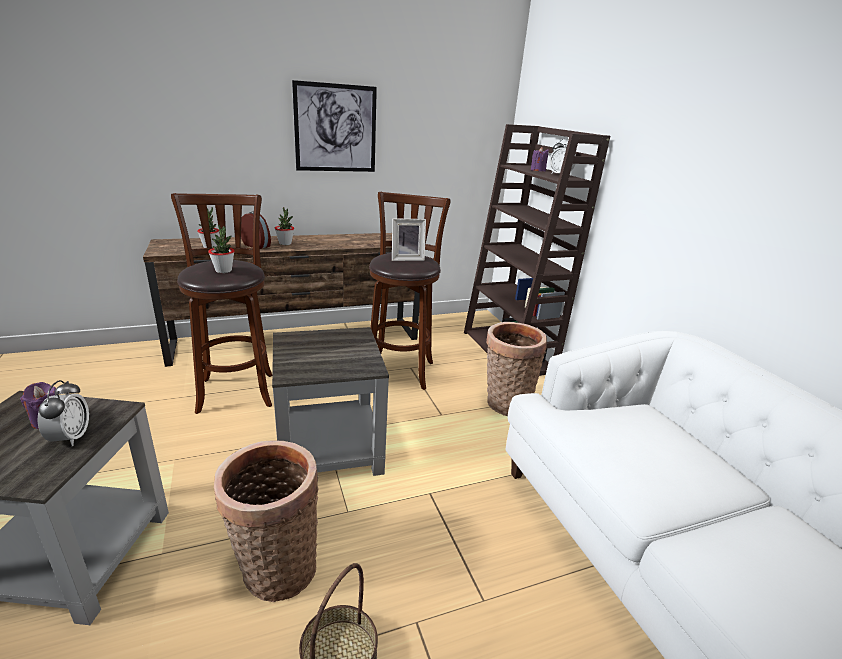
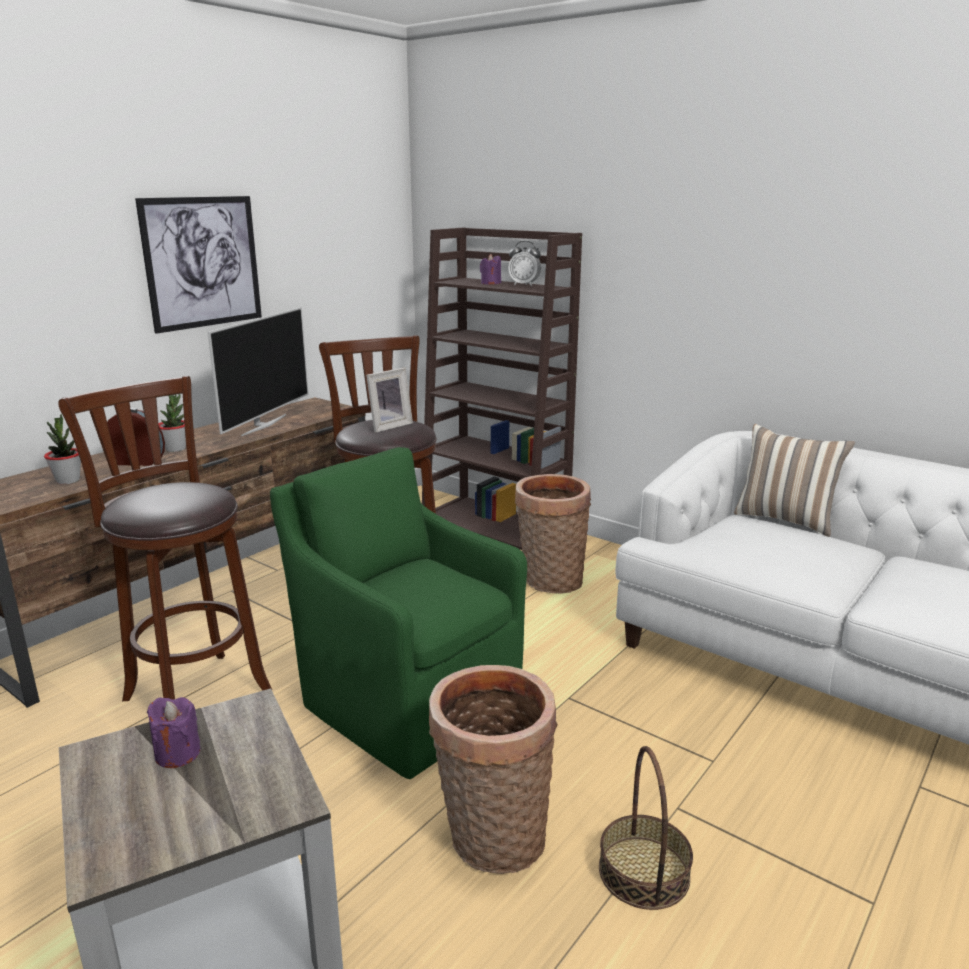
camera: 30 degrees left, 5 degrees down
(71, 437) = (246, 754): alarm clock -> none
(223, 270) = (183, 499): potted plant -> none
(330, 447) = (407, 702): grey side table -> green armchair
(351, 241) = (263, 425): none -> television
(691, 426) = (785, 519): none -> pillow

